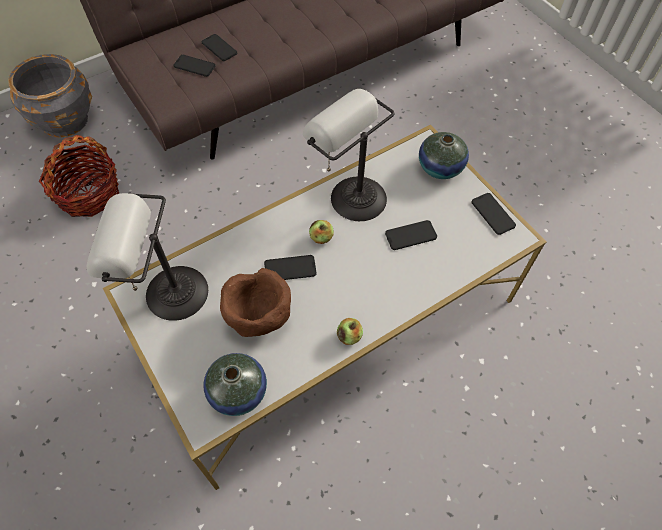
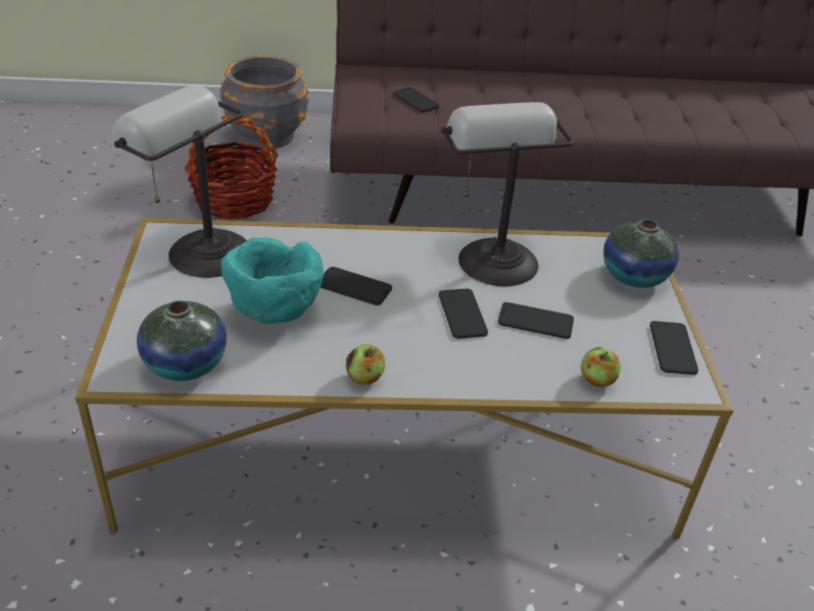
camera: 30 degrees right, 20 degrees down
(219, 48) = (456, 96): phone -> phone (462, 314)
(258, 318) = (274, 312): brown bowl -> turquoise bowl
(321, 238) = (417, 276): apple -> apple (597, 380)

